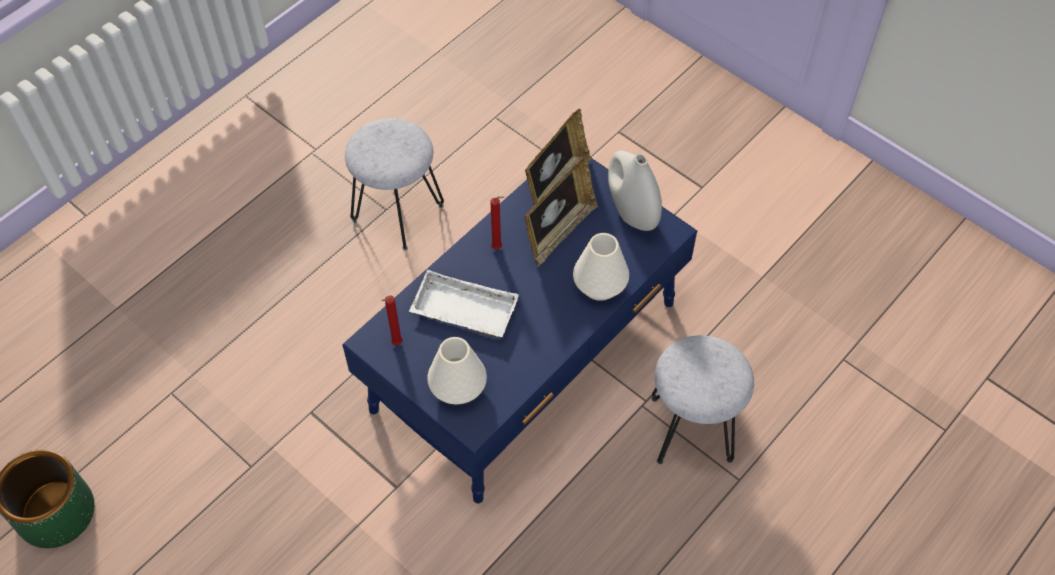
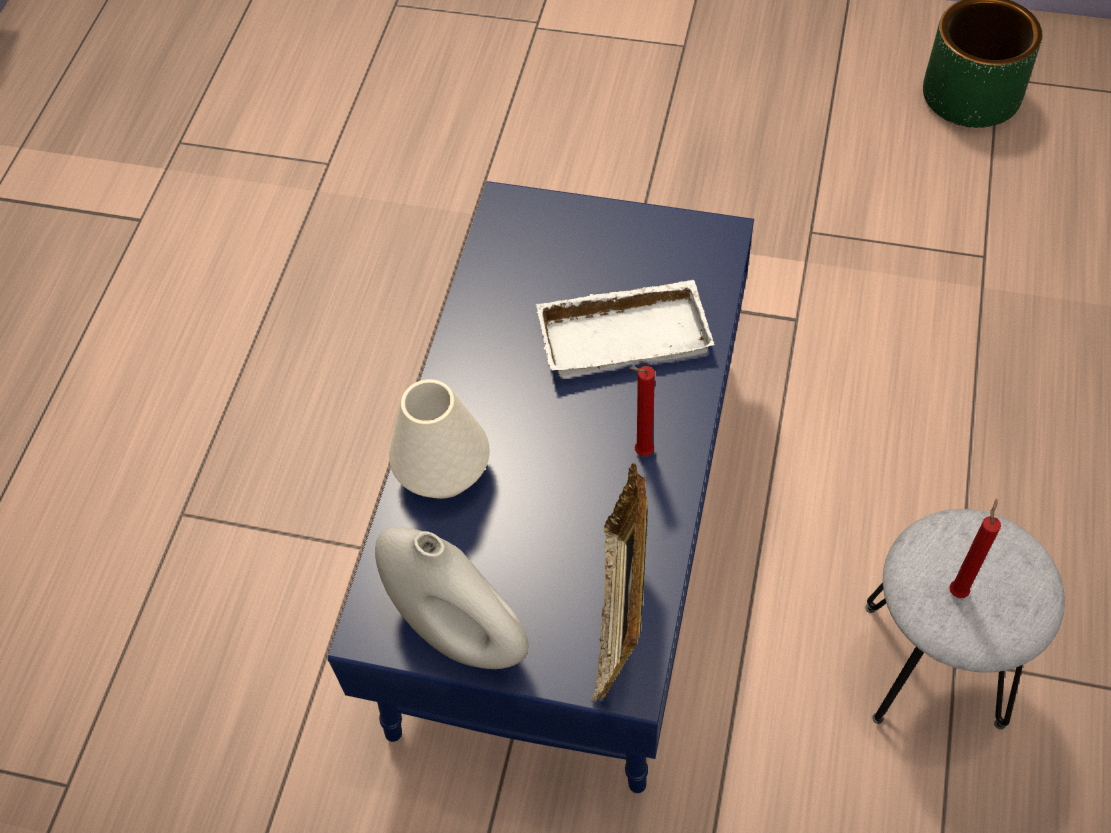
camera: 155 degrees right, 0 degrees up
(395, 344) = (683, 249): red candle -> red candle (958, 589)
(457, 388) = (559, 238): white vase -> none
(559, 232) = (561, 529): picture frame -> none
(690, 428) = (276, 549): grey stool -> none

